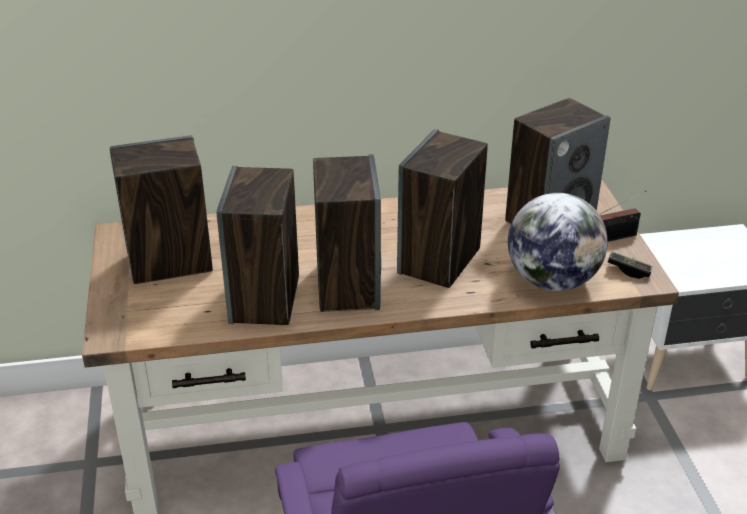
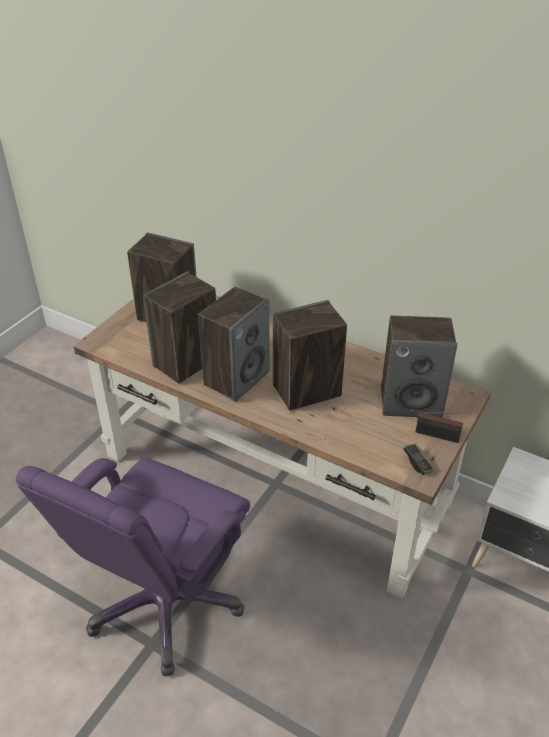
camera: 40 degrees right, 5 degrees up
(552, 281) = (358, 441): globe -> none

